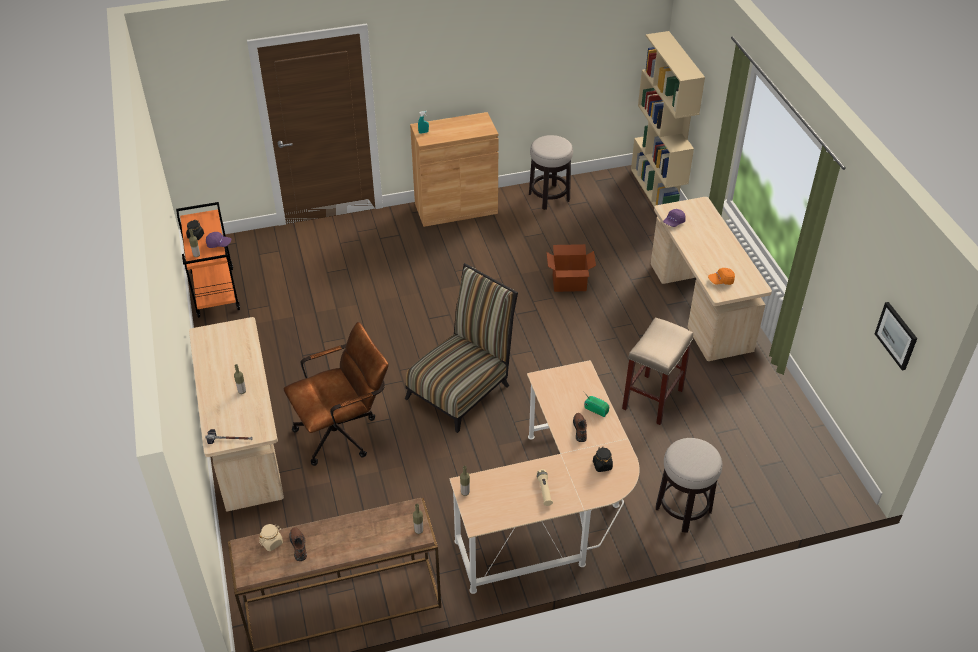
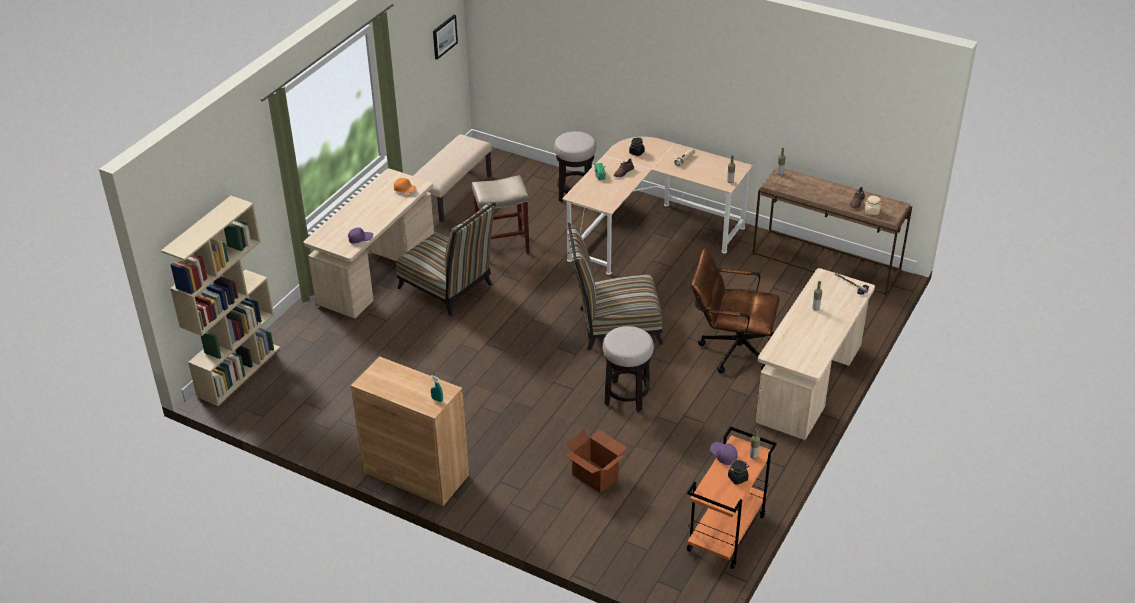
camera: 135 degrees left, 5 degrees down
(549, 197) = (325, 428): stool -> stool (627, 396)
(569, 284) = (432, 346): cardboard box -> cardboard box (595, 476)
(629, 332) = (449, 289): none -> chair
(780, 423) = (452, 193): none -> beige bench

